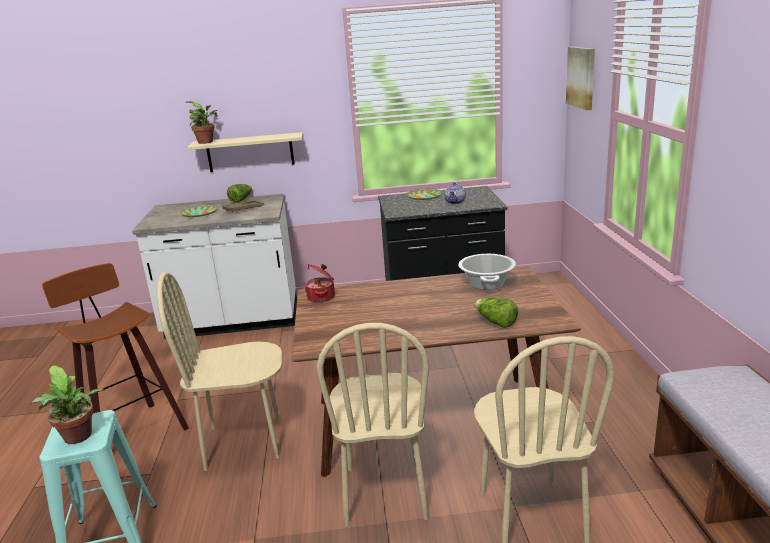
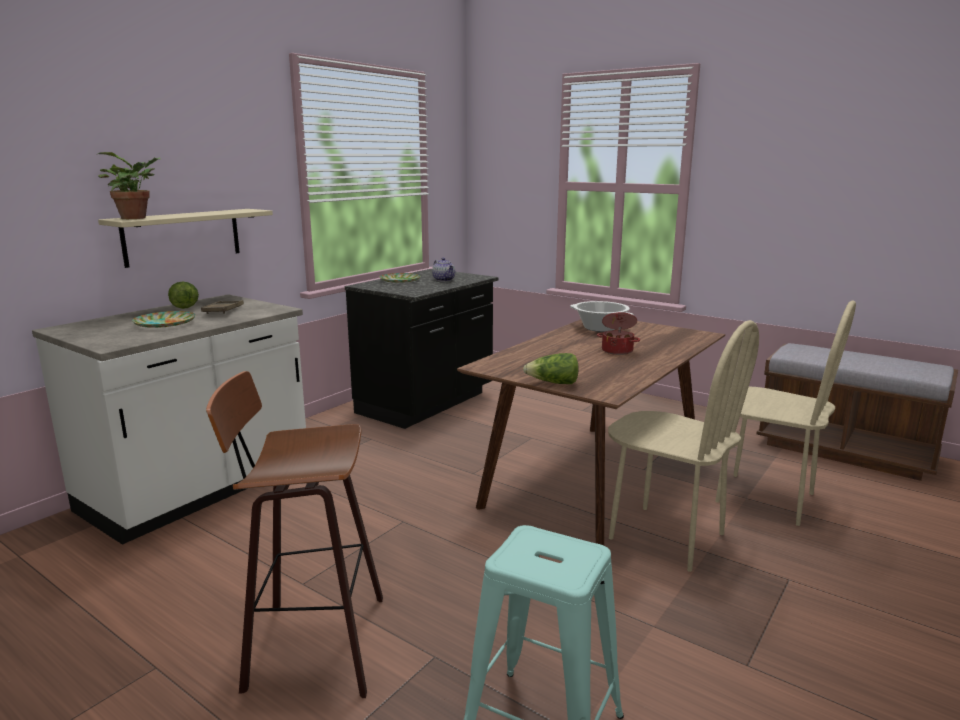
camera: 50 degrees left, 5 degrees down
(78, 438) = (565, 558): potted plant -> none
(244, 443) = (475, 574): beige chair -> none
(322, 297) = (500, 366): cooking pot -> cooking pot (617, 350)
(495, 322) = (675, 344): lettuce -> lettuce (553, 383)
(582, 77) = (499, 158): picture -> none

